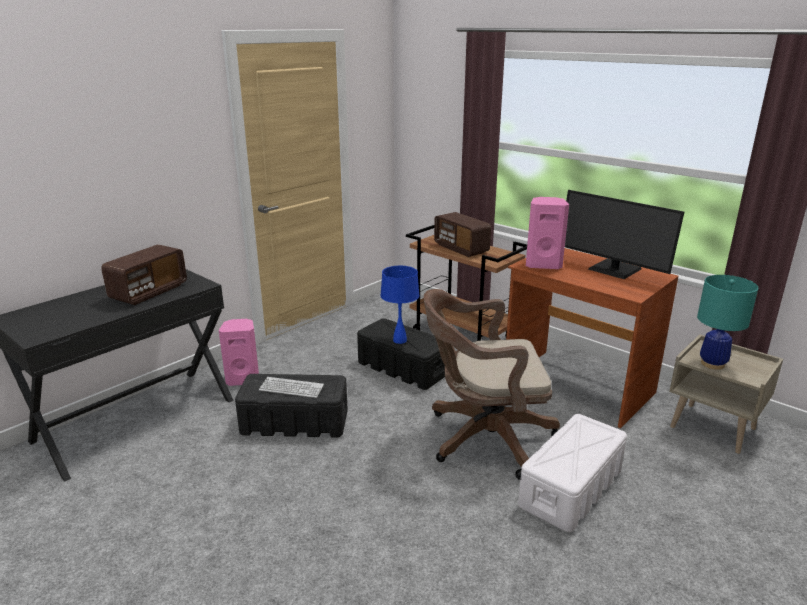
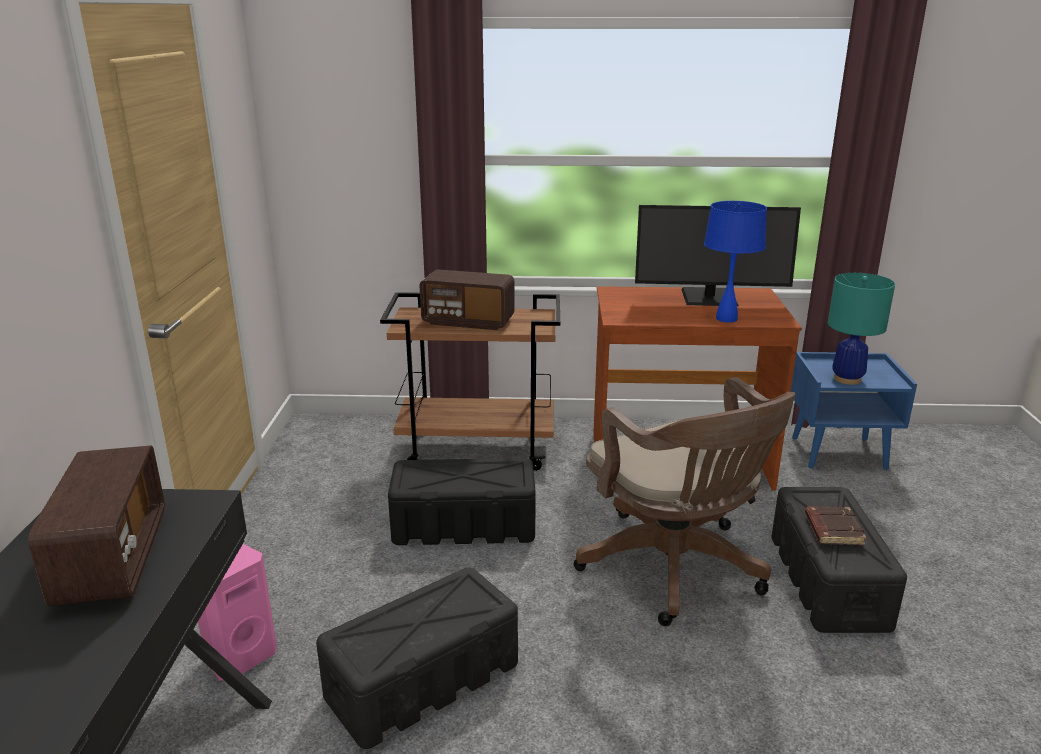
camera: 40 degrees left, 0 degrees up
(291, 388) = (425, 624): keyboard -> none
(400, 340) = (469, 482): blue table lamp -> blue table lamp (726, 318)
(483, 438) = (676, 570): brown office chair -> brown office chair turned 75 degrees counterclockwise
(543, 264) = (636, 312): pink speaker -> none
(569, 447) = (832, 529): none -> brown book
(570, 489) = (828, 582): white storage box -> black storage box
(713, 428) = (839, 452): beige nightstand -> blue nightstand

